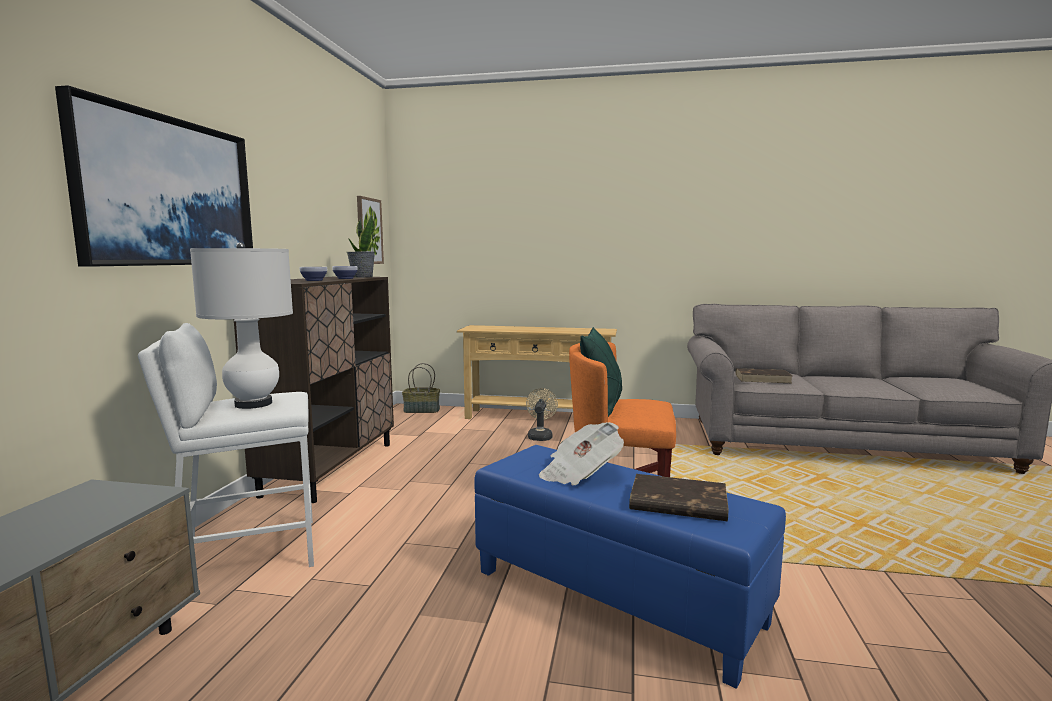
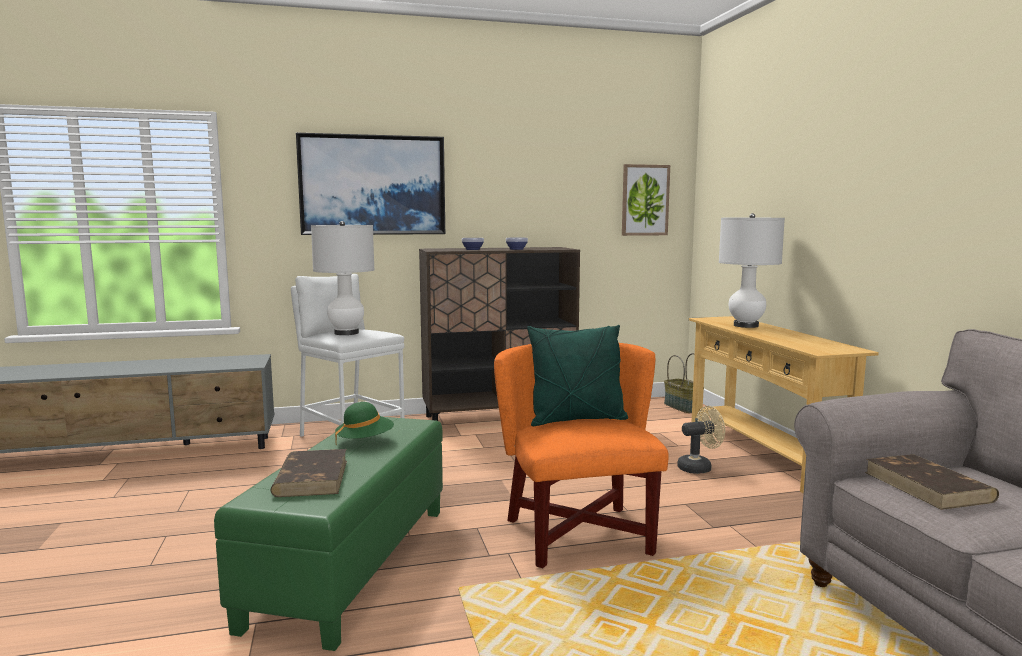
camera: 65 degrees right, 0 degrees up
(362, 277) = (556, 248): potted plant -> none
(509, 328) = (746, 325): none -> white table lamp
(580, 474) = (365, 441): newspaper -> green hat
(613, 596) = (351, 563): blue ottoman -> green ottoman

